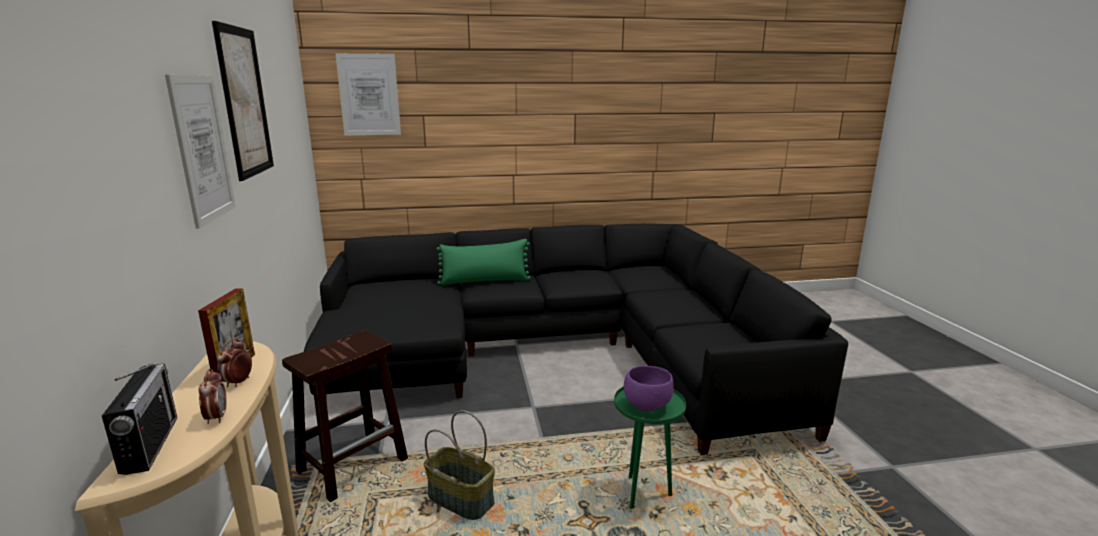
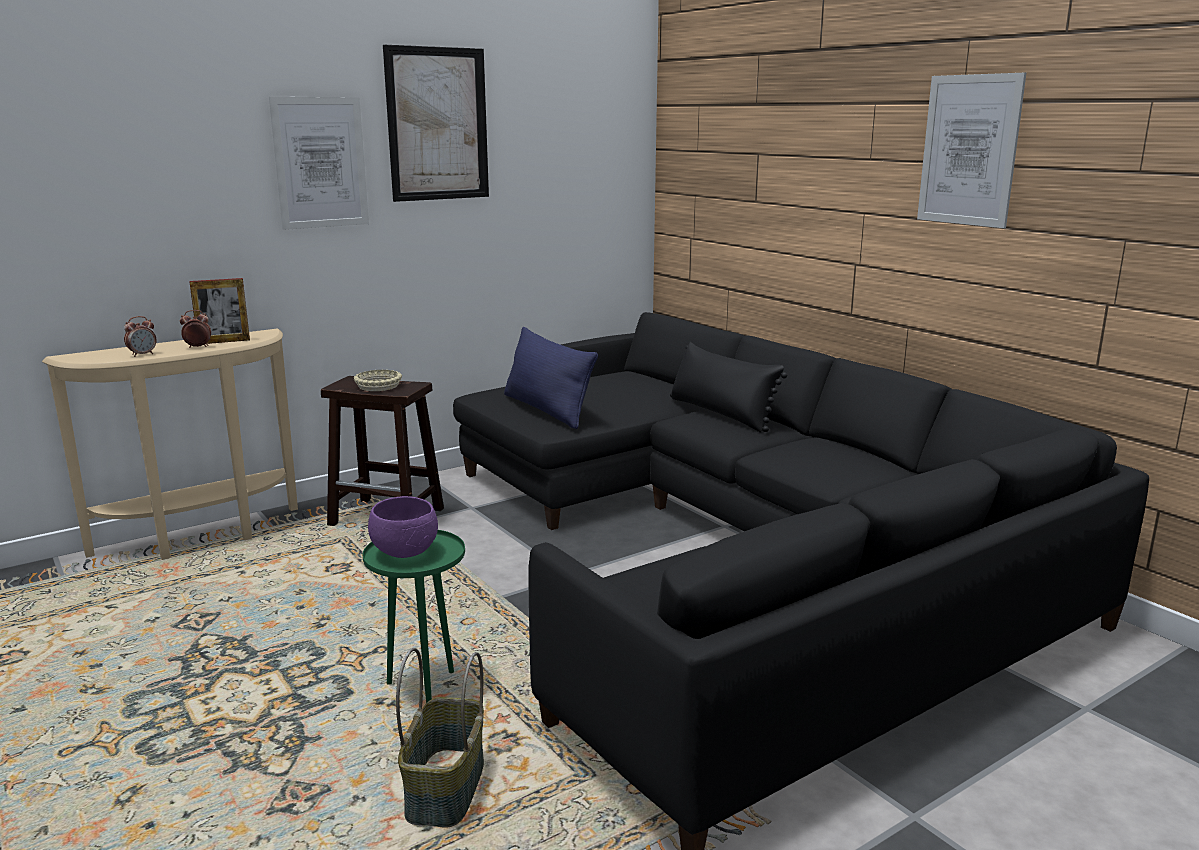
camera: 65 degrees right, 0 degrees up
(150, 444) = (106, 352): radio -> none
(340, 350) = (378, 385): none -> beige bowl
(369, 95) = (706, 122): picture -> picture (969, 150)
(404, 321) = (546, 409): none -> blue pillow
(462, 499) = (359, 581): basket -> basket (447, 789)
(485, 281) = (721, 413): green pillow -> black pillow

